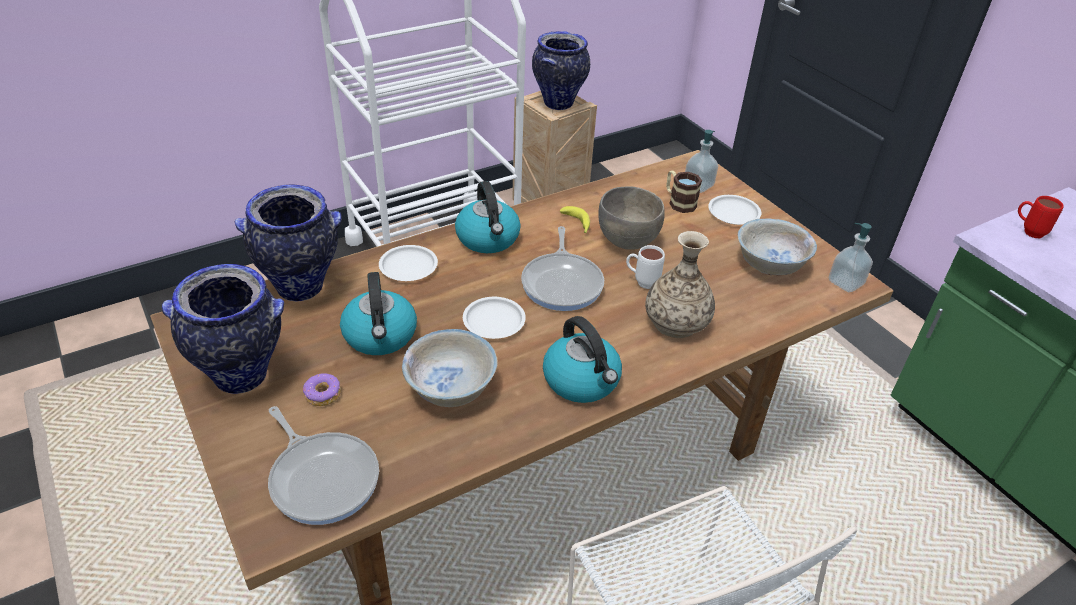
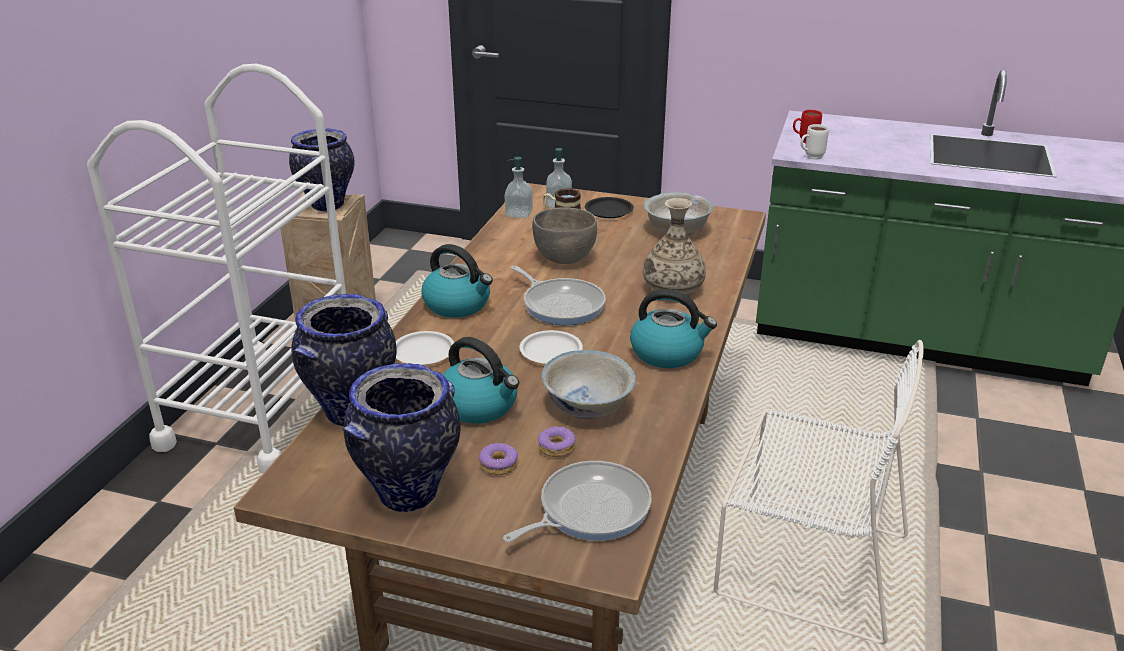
camera: 40 degrees left, 10 degrees down
(323, 478) = (589, 510): frying pan -> frying pan turned 45 degrees counterclockwise
(378, 408) = (556, 447): none -> donut
(577, 224) = (511, 265): banana -> none
(641, 282) = (613, 278): white mug -> white mug (810, 157)
(734, 213) = (609, 211): white plate -> black plate
(845, 283) = (735, 220): soap dispenser -> soap dispenser (519, 214)

